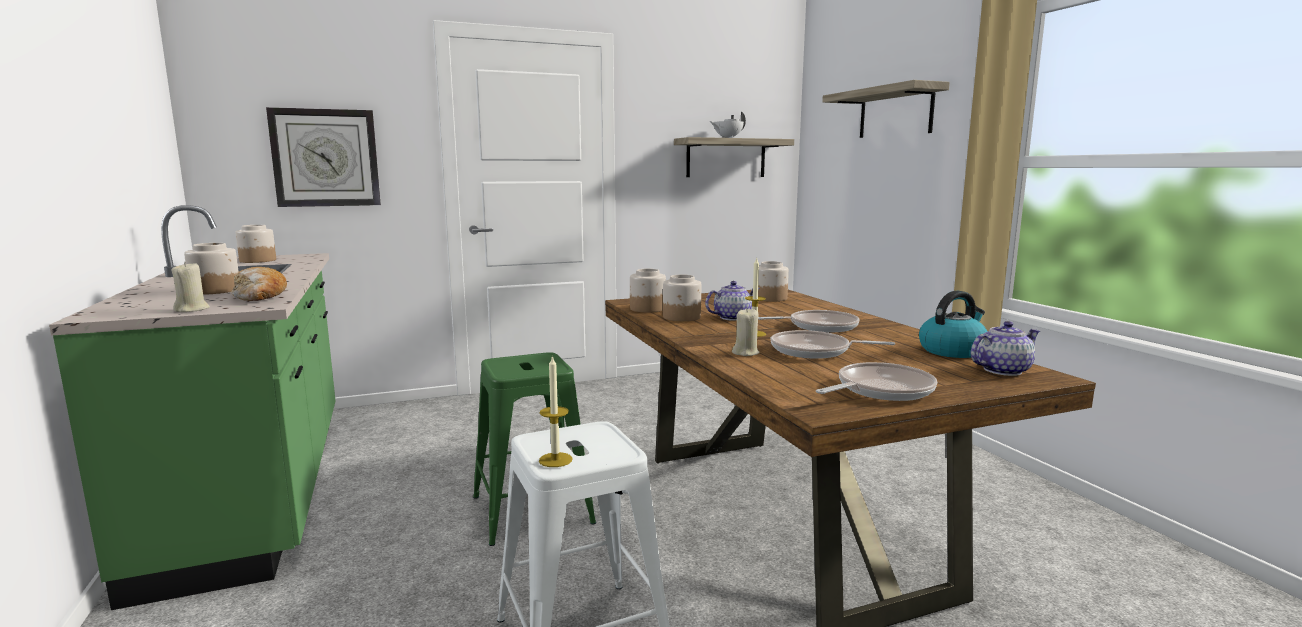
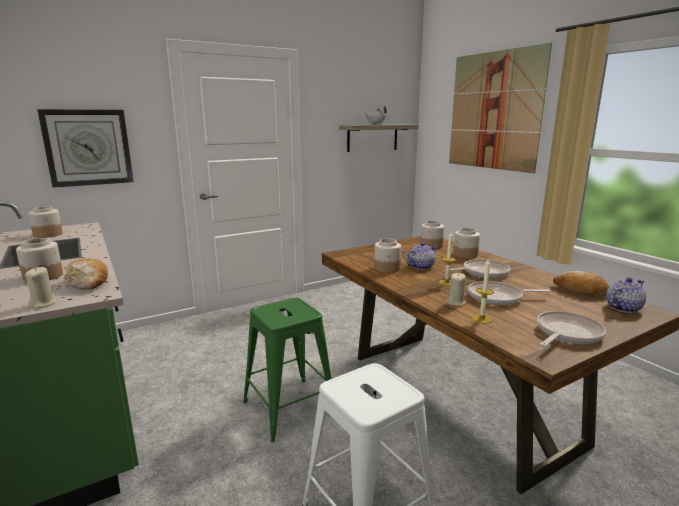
camera: 10 degrees left, 5 degrees up
(555, 460) = (365, 406): candle -> candle (481, 319)
(647, 309) = (357, 261): jar -> jar (465, 255)
(895, 112) = (493, 111): shelf -> picture
(952, 351) = (580, 291): kettle -> bread

